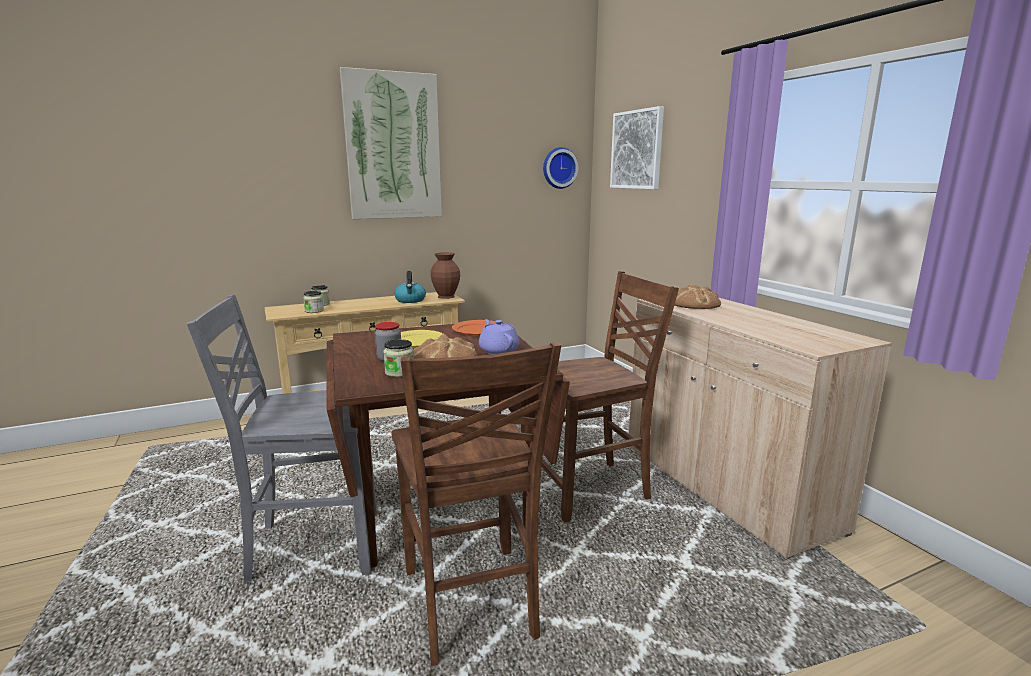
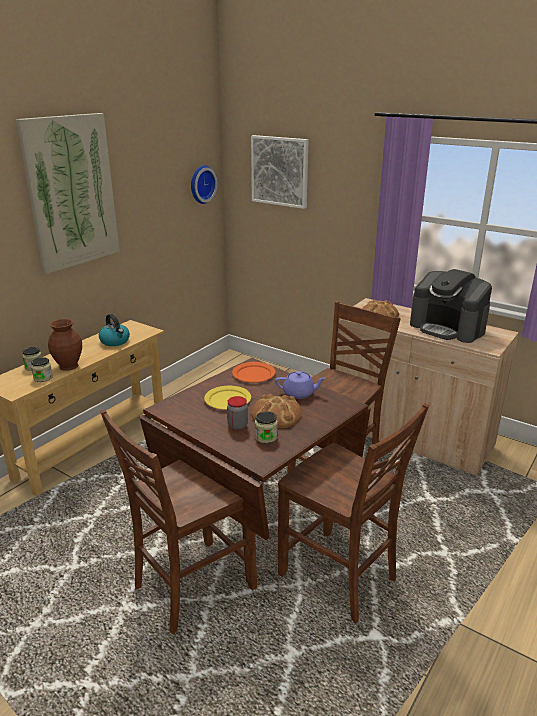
camera: 30 degrees left, 10 degrees up
(312, 547) = (191, 587): grey chair -> brown chair
(446, 296) = (141, 329): brown vase -> brown vase (69, 366)
(498, 350) = (299, 393): purple teapot -> purple teapot turned 150 degrees clockwise
(773, 324) = (447, 328): none -> coffee machine

